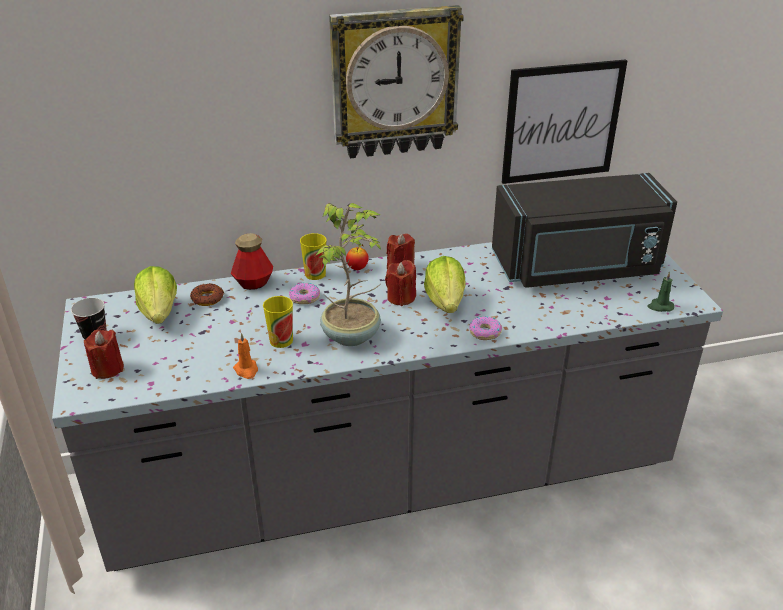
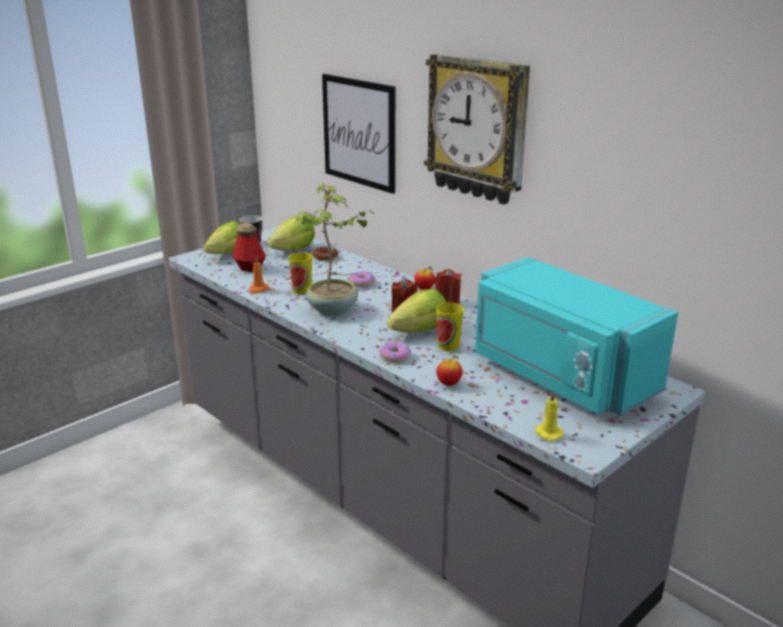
camera: 60 degrees right, 10 degrees down
(107, 369) = (223, 255): red candle -> lettuce
(253, 283) = (359, 263): bottle -> bottle (249, 267)
(315, 274) = (397, 278): cup -> cup (448, 346)
(555, 322) = (449, 384): none -> apple
(561, 122) = (625, 224): picture -> picture (359, 132)
(578, 267) = (559, 376): black microwave -> turquoise microwave
(660, 306) = (547, 433): green candle -> yellow candle

